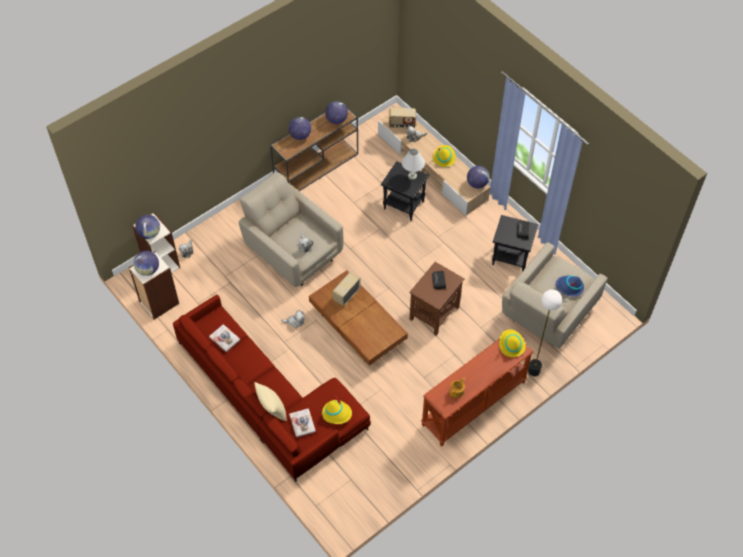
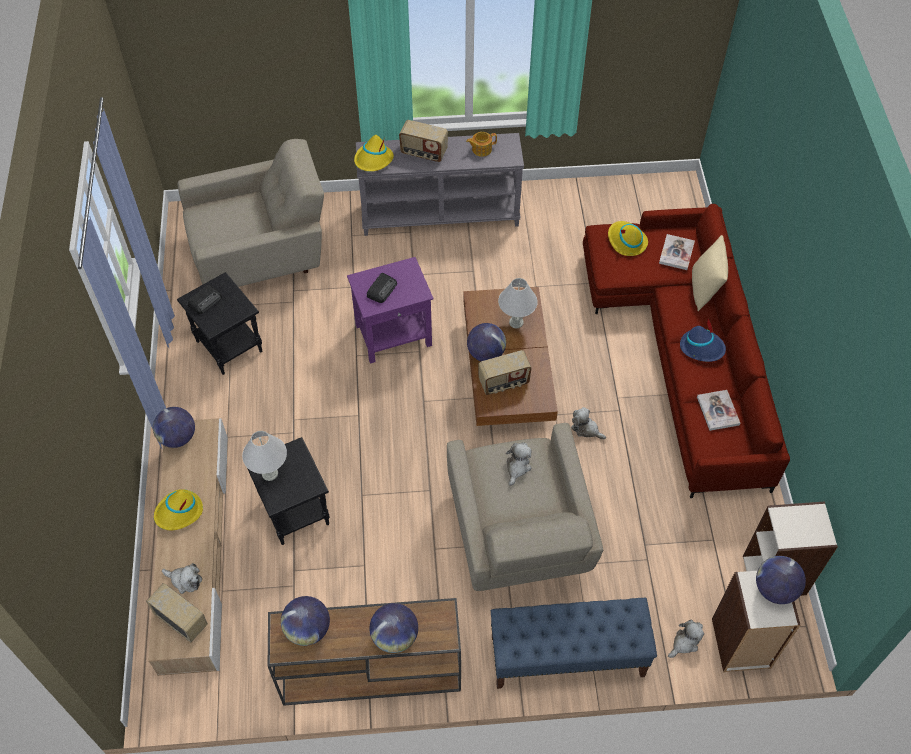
camera: 145 degrees left, 0 degrees up
(148, 270) = (805, 522): globe -> globe (486, 353)
(237, 217) = (566, 656): none -> blue bench
(365, 331) = (516, 322): none -> white table lamp
(434, 313) = (394, 335): brown side table -> purple side table
(474, 404) = (440, 214): brown console table -> grey console table
(488, 367) = (423, 153): none -> radio
(534, 371) = (341, 209): floor lamp -> none
(569, 287) = (225, 212): blue hat -> blue hat (702, 347)

